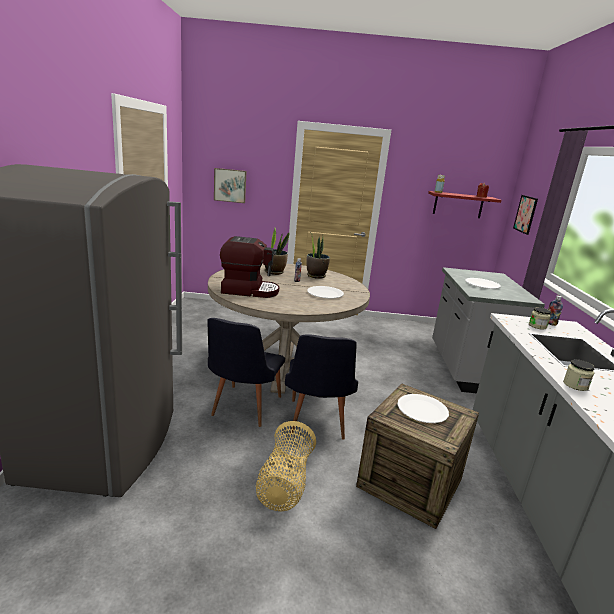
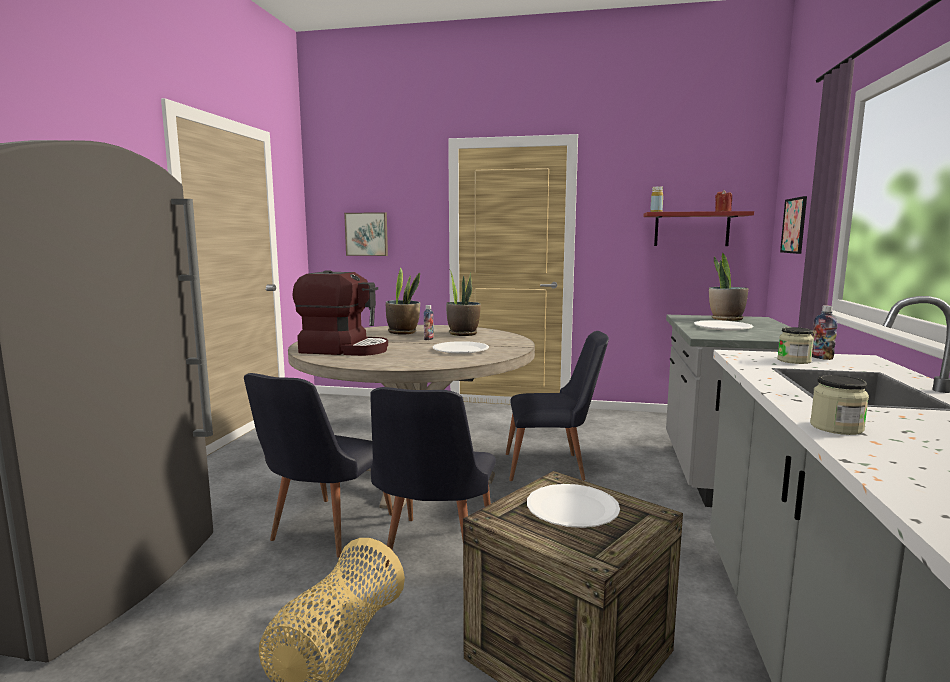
camera: 10 degrees right, 10 degrees down
(367, 363) = (553, 467): none -> black chair
(480, 275) = (726, 319): none -> potted plant

